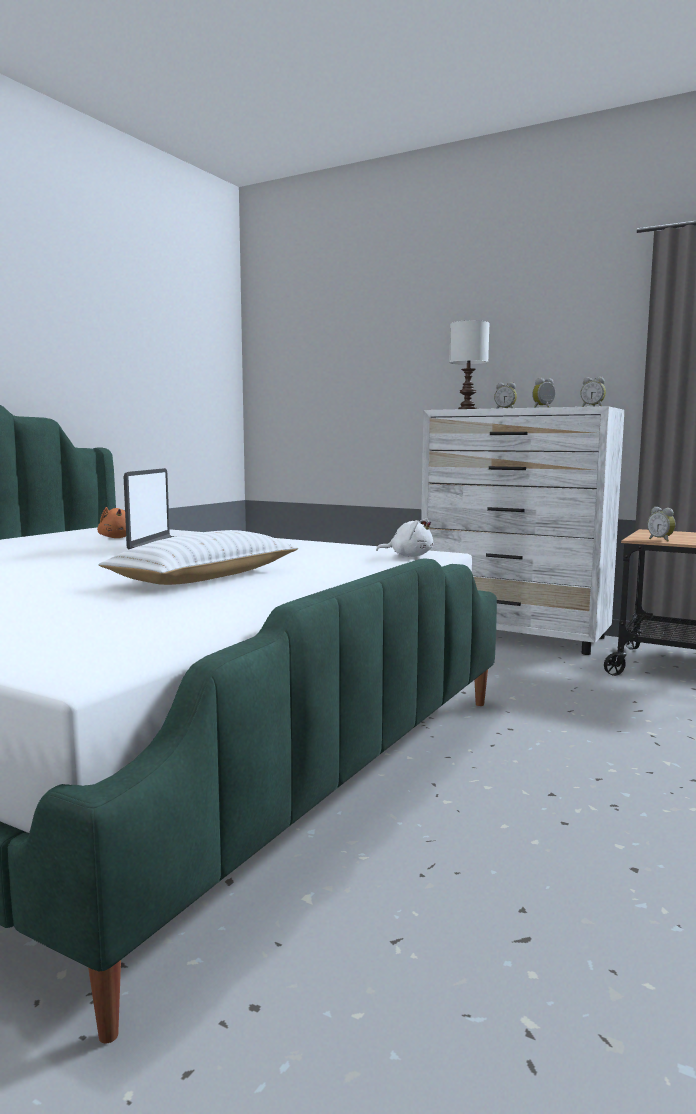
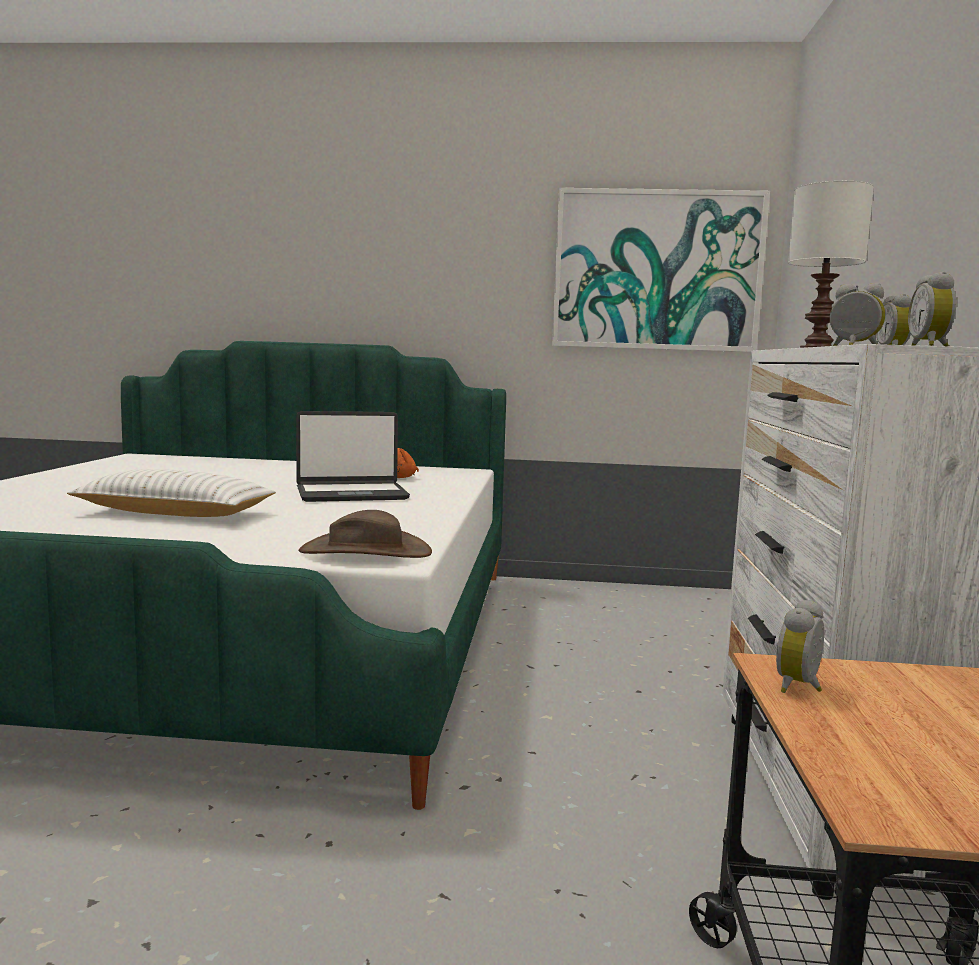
camera: 65 degrees right, 0 degrees up
(182, 345) = (657, 271): none -> picture
(408, 556) = (366, 552): white plush toy -> brown hat

